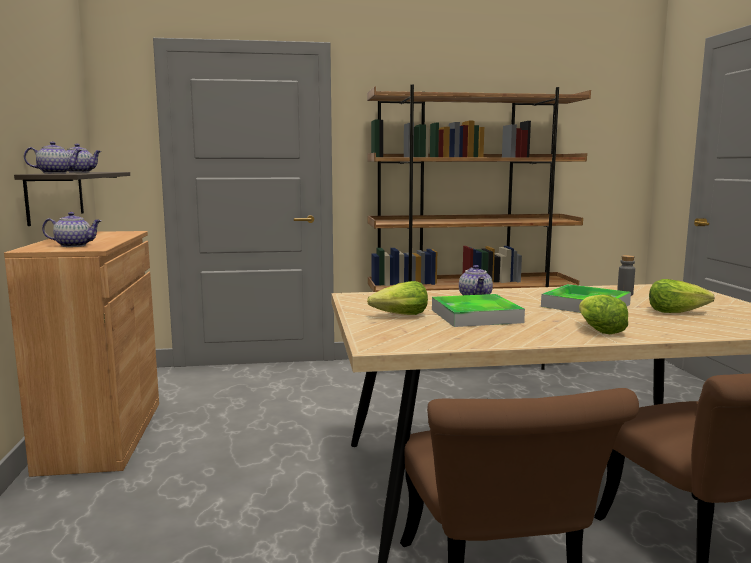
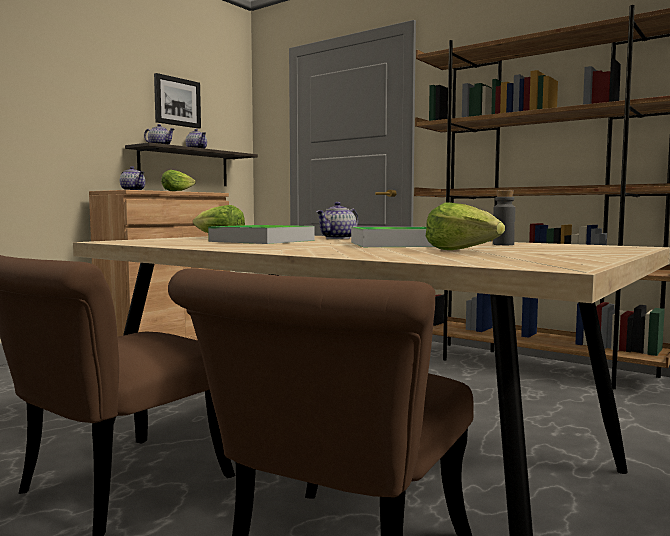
camera: 45 degrees right, 5 degrees down
(43, 104) = (177, 102): none -> picture
(598, 330) = (291, 248): lettuce -> lettuce (177, 191)

